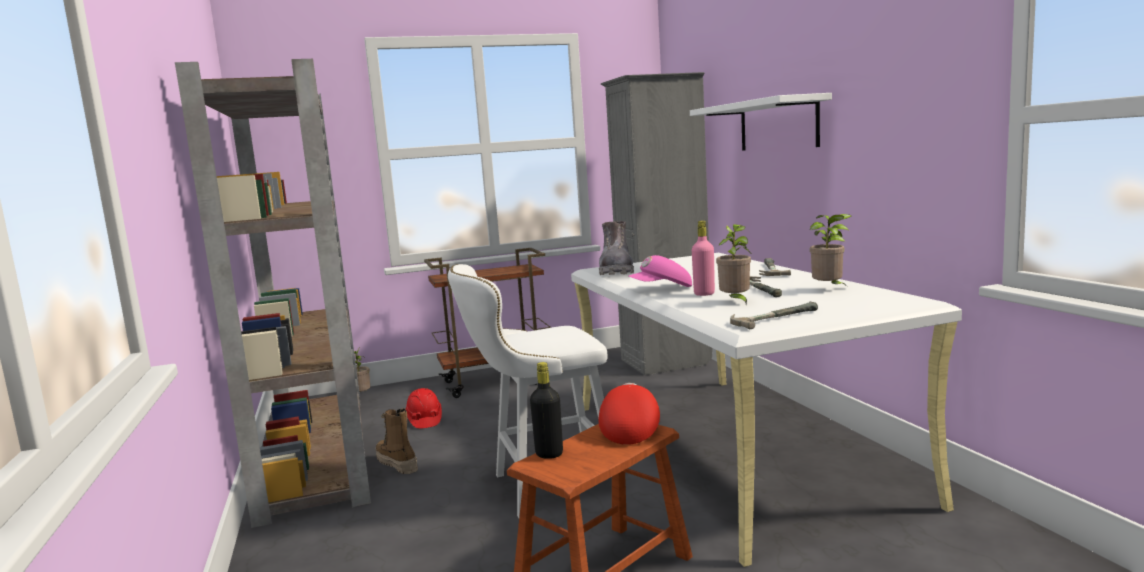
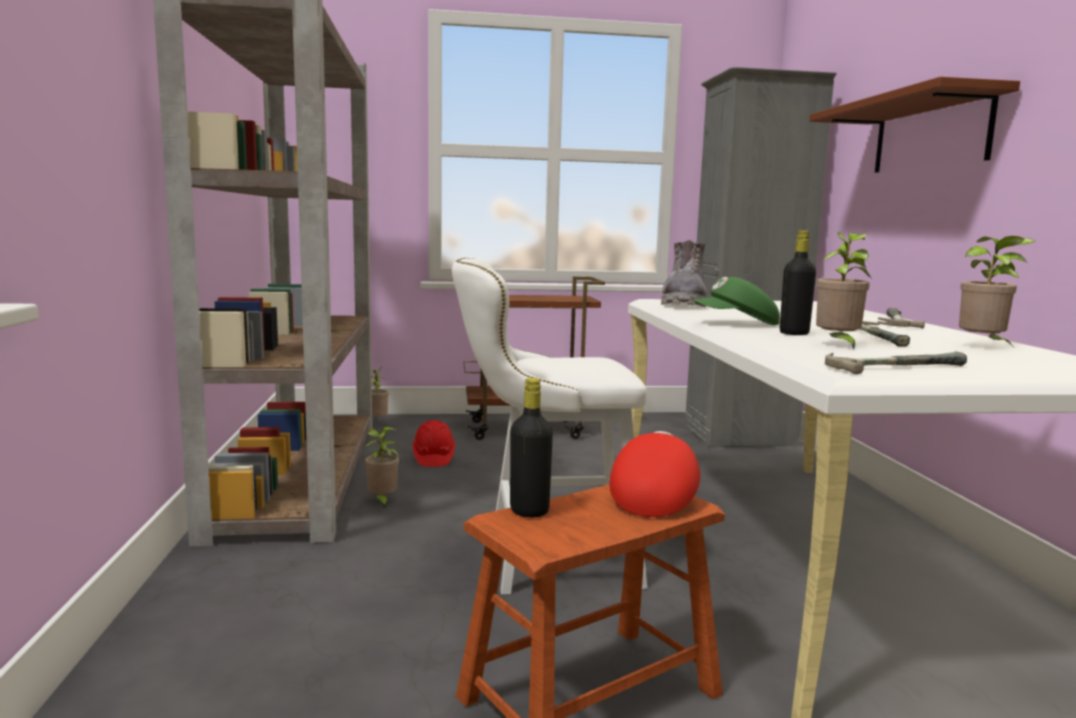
camera: 10 degrees right, 0 degrees up
(396, 464) = (382, 501): boot -> potted plant
(662, 289) = (736, 324): pink cap -> green cap
(704, 294) = (794, 333): pink bottle -> black bottle
(778, 125) = (930, 134): white shelf -> brown shelf

